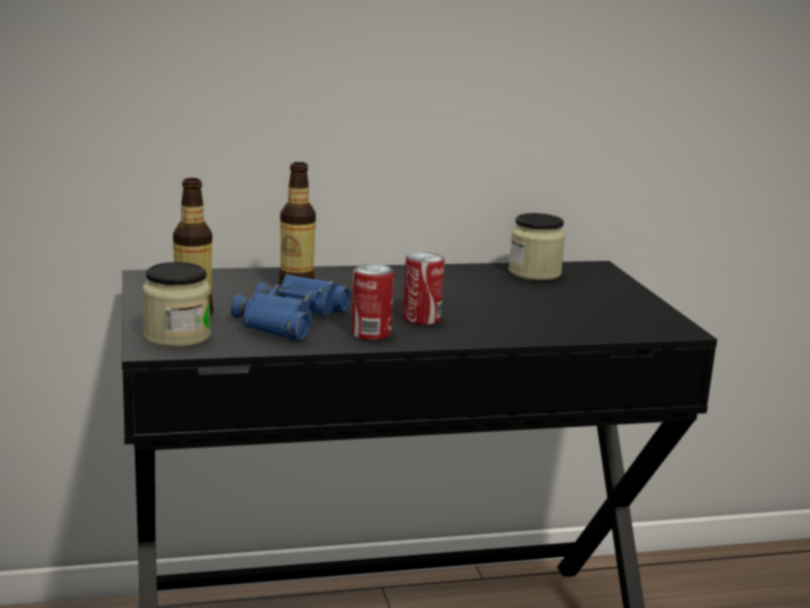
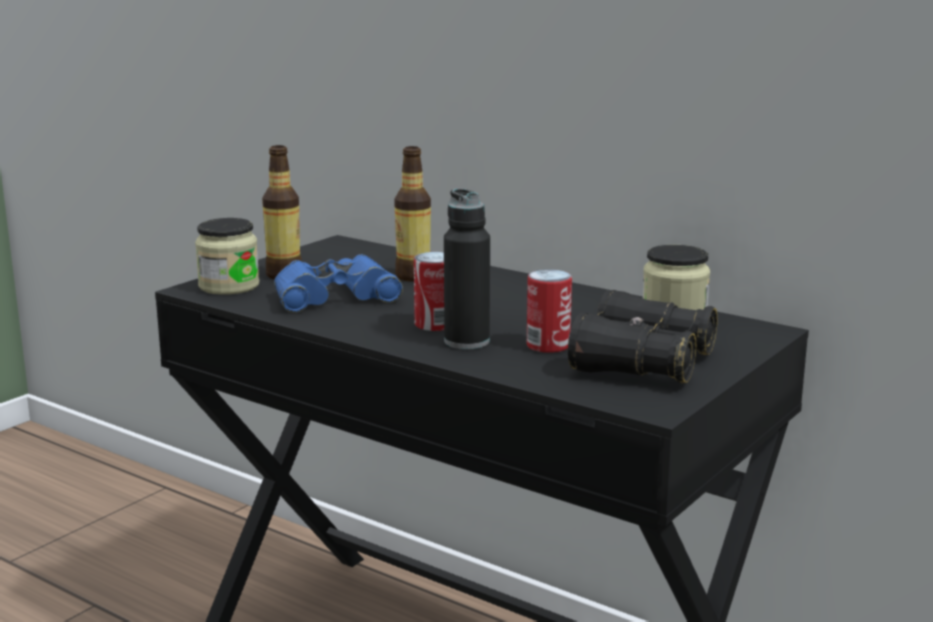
camera: 50 degrees right, 0 degrees up
(371, 334) = (359, 323): can -> can (548, 346)
(476, 324) = (467, 342): none -> black bottle
(599, 305) = (642, 363): none -> black binoculars

